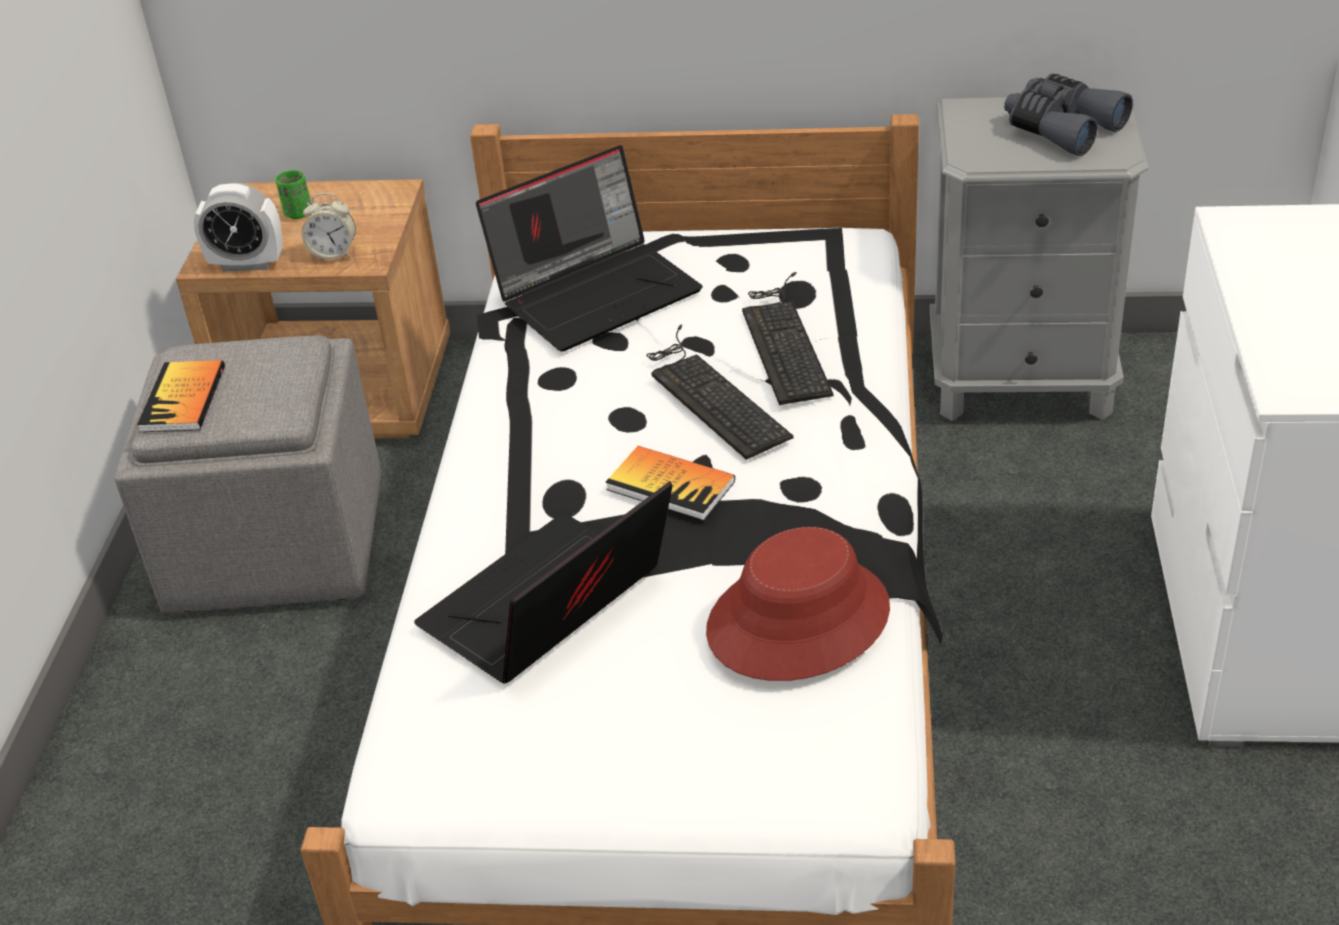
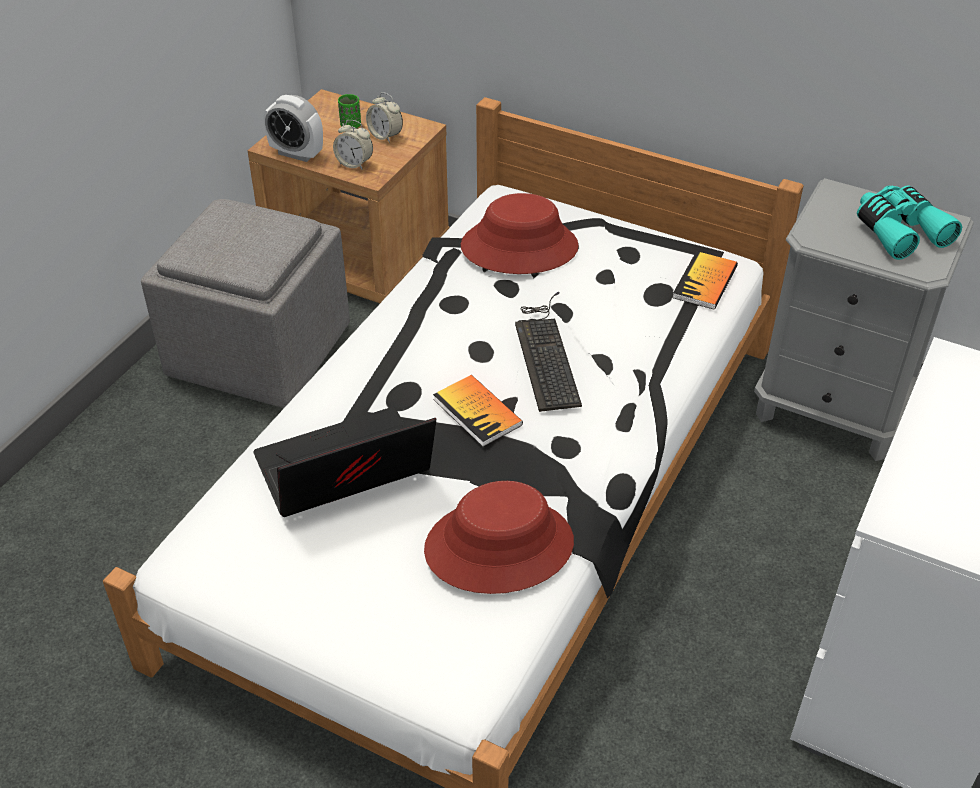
camera: 20 degrees right, 5 degrees up
(183, 399) = (204, 239): book -> book (705, 282)
(352, 212) = (385, 136): none -> alarm clock
(597, 292) = (519, 247): laptop -> red hat
(784, 340) = (623, 328): keyboard -> none
(1061, 128) = (899, 231): grey binoculars -> turquoise binoculars

